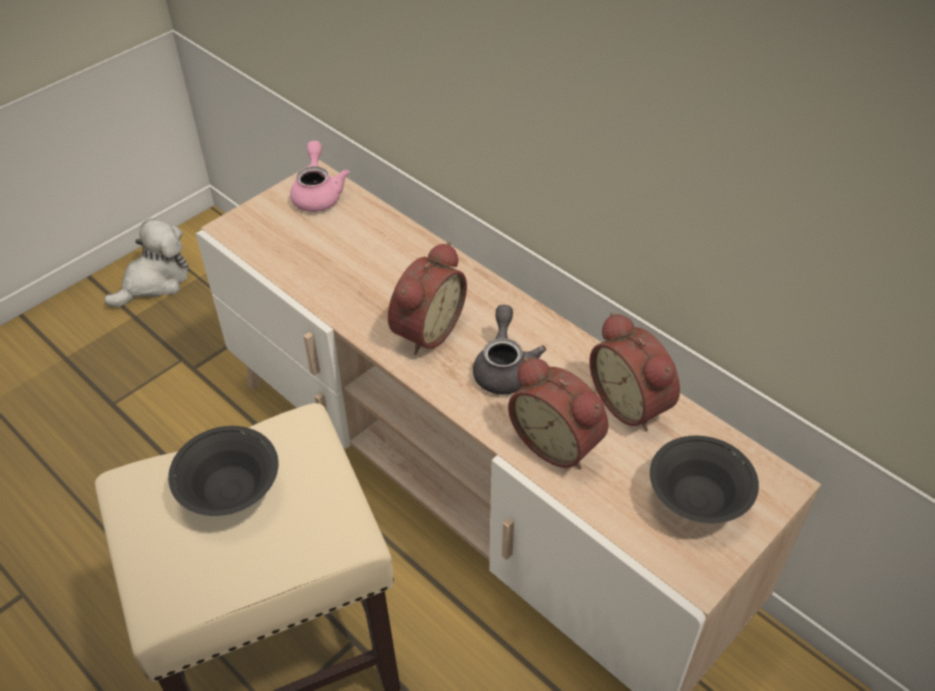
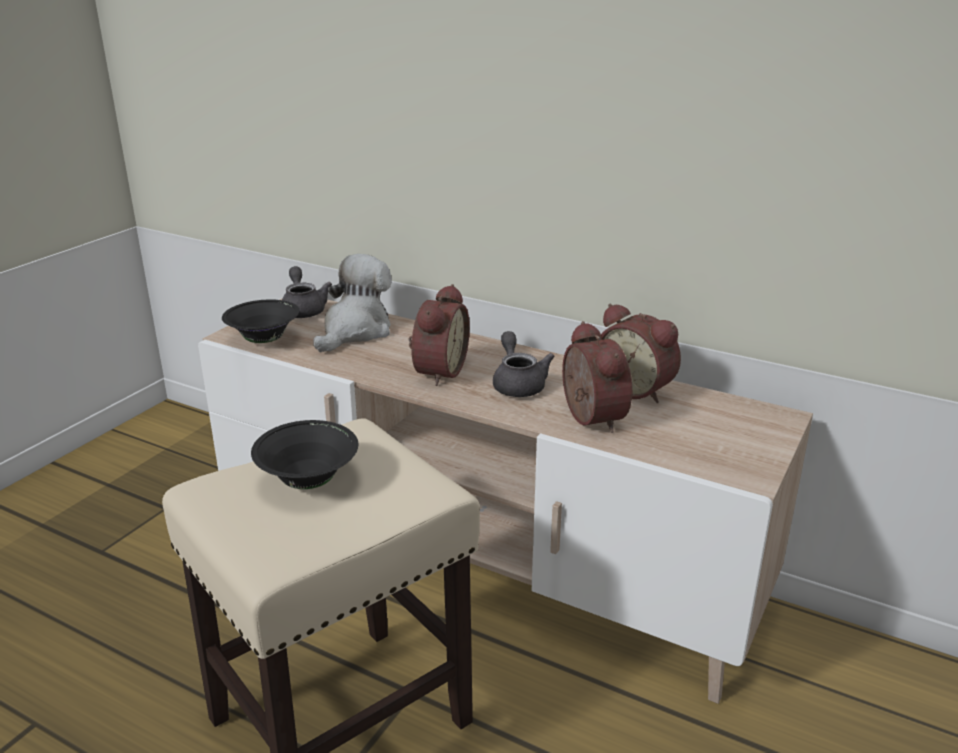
camera: 15 degrees left, 20 degrees down
(155, 281) = (122, 457): plush toy -> plush toy (355, 331)
(318, 194) = (303, 309): pink teapot -> grey teapot
(558, 442) = (588, 418): alarm clock -> alarm clock turned 135 degrees counterclockwise
(697, 501) = (723, 435): black bowl -> black bowl (264, 340)

